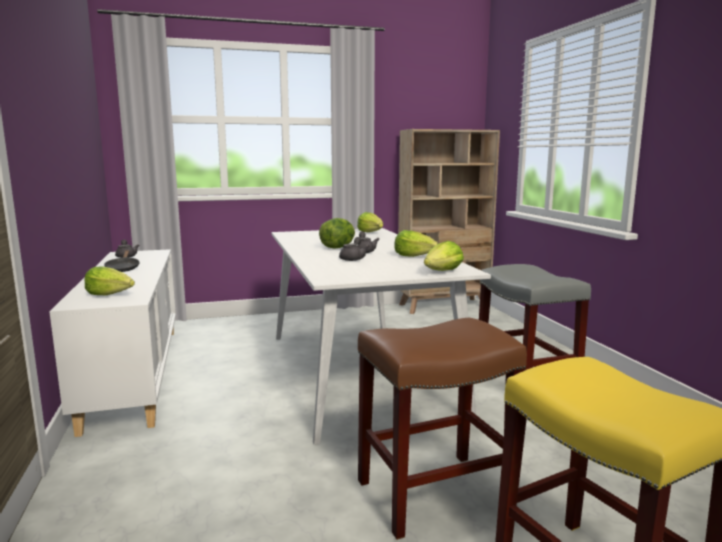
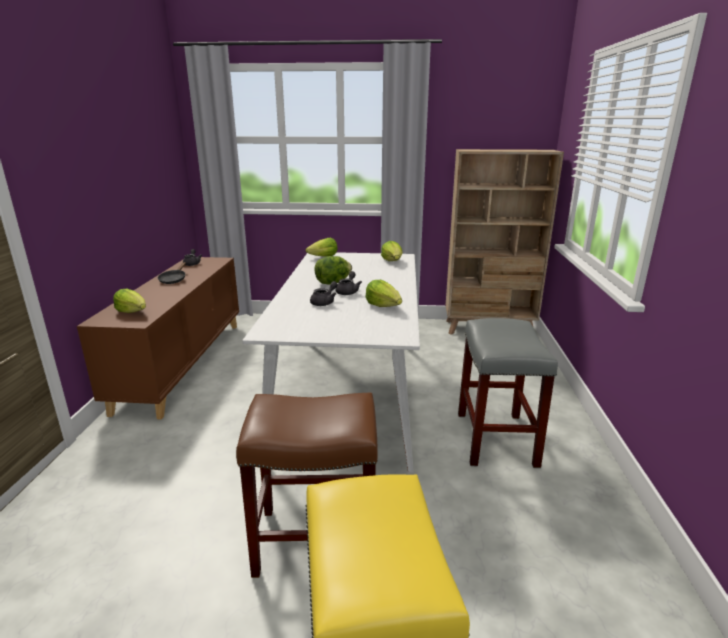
camera: 20 degrees right, 10 degrees up
(134, 373) = (183, 363): white cabinet -> brown cabinet
(443, 272) = (377, 335): lettuce -> lettuce (323, 257)

